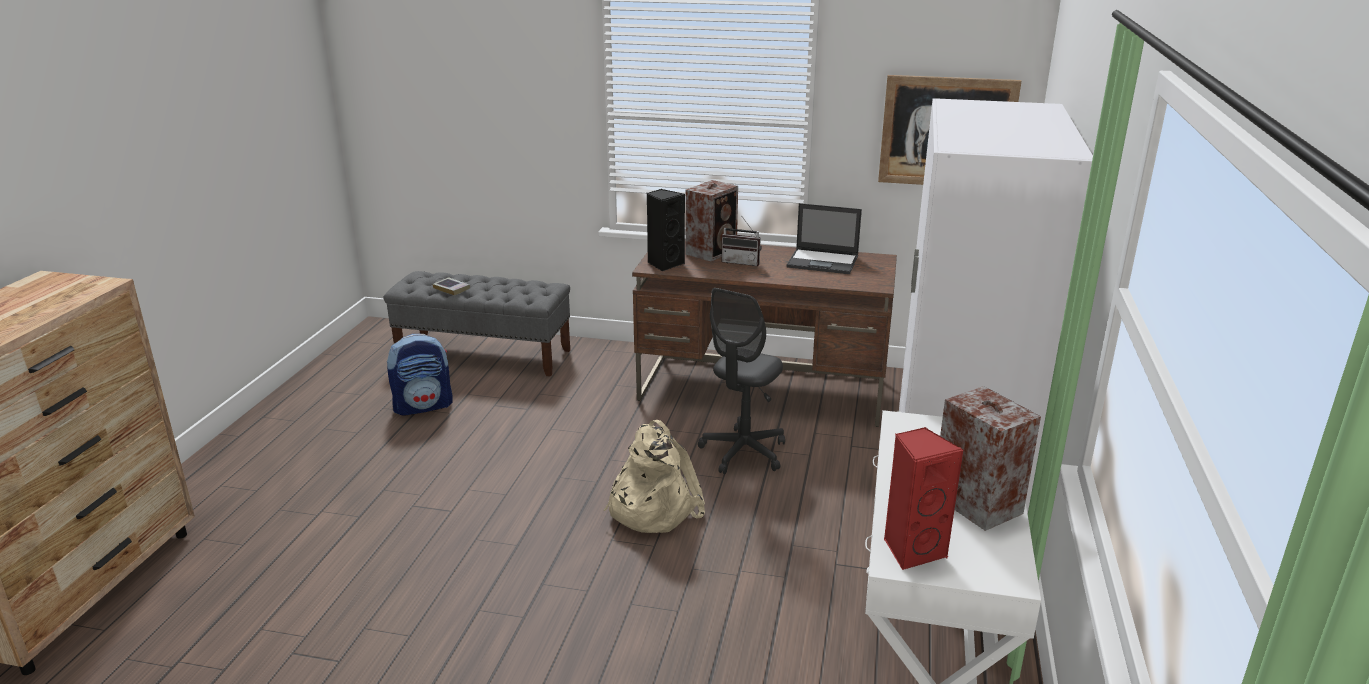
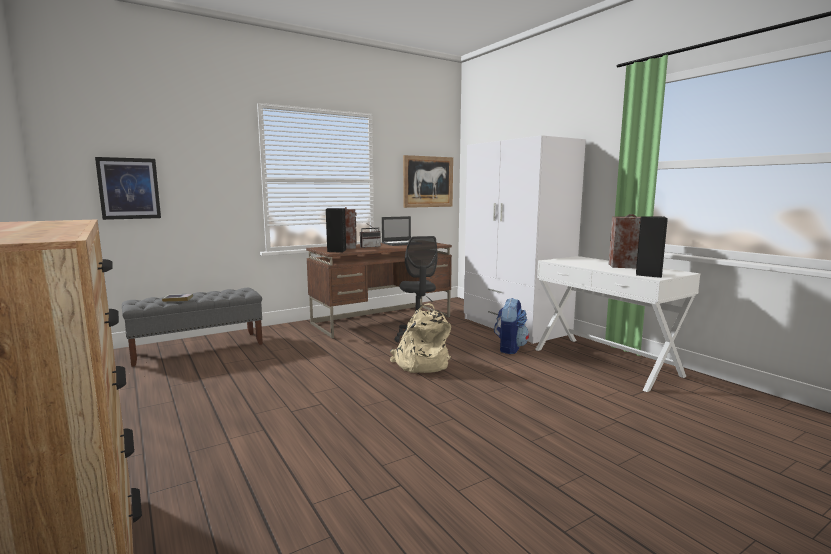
camera: 45 degrees left, 15 degrees down
(423, 406) = (201, 376): backpack -> backpack (510, 348)
(431, 120) = (129, 188): none -> picture
(912, 550) = (648, 274): red speaker -> black speaker

